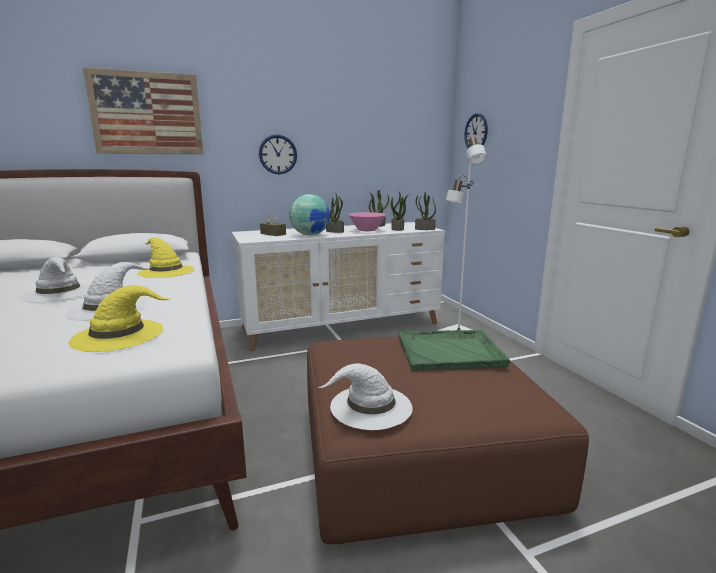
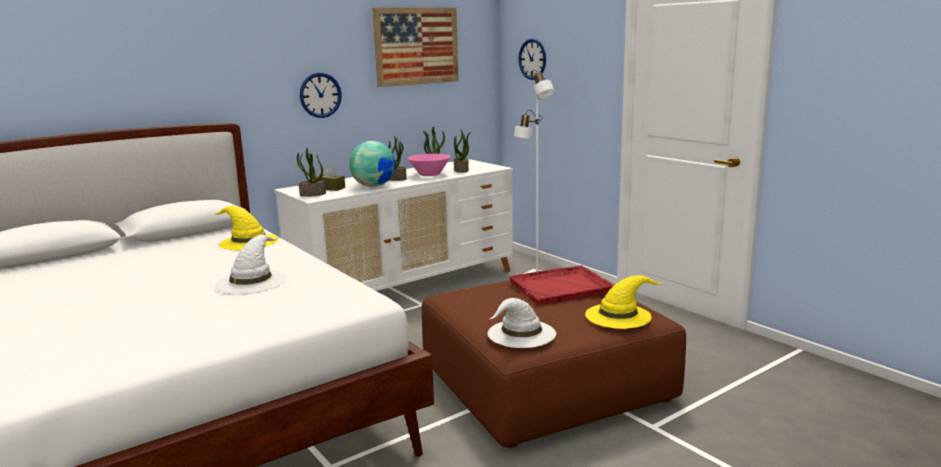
camera: 15 degrees left, 0 degrees up
(60, 293) = (173, 274): white hat -> none
(119, 334) = (303, 299): yellow hat -> yellow hat (619, 315)
(147, 113) = (175, 60): picture -> picture (416, 46)
(424, 229) = (490, 168): potted plant -> potted plant (312, 194)
(450, 351) = (562, 287): green tray -> red tray

